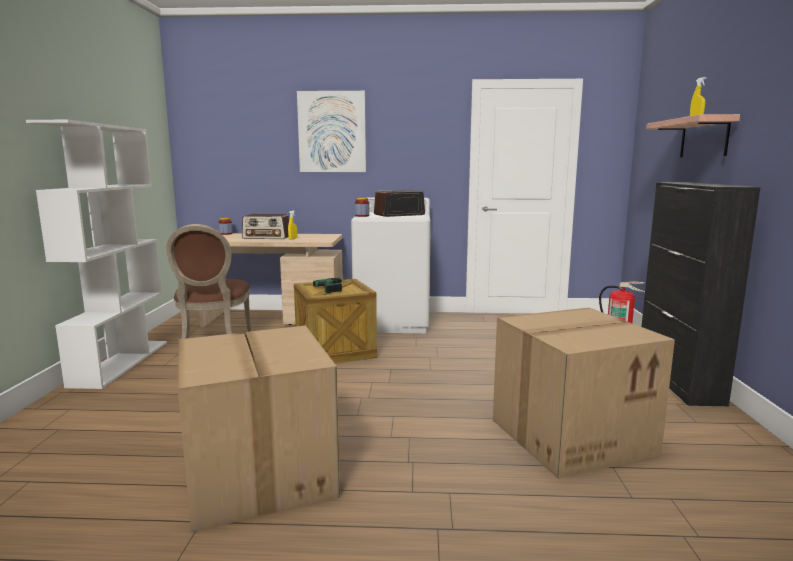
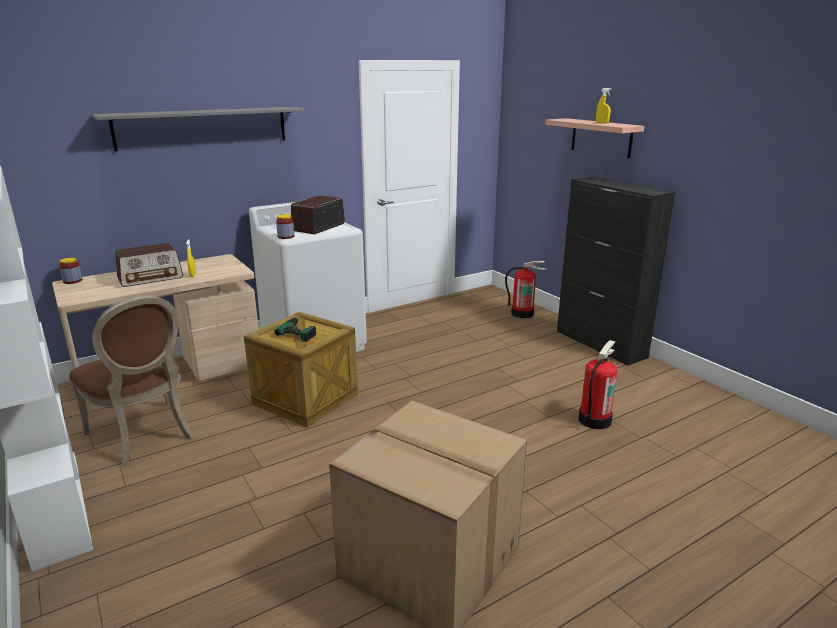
camera: 35 degrees left, 10 degrees up
(332, 132) = (203, 127): picture -> grey shelf
(571, 435) = (594, 420): cardboard box -> fire extinguisher

